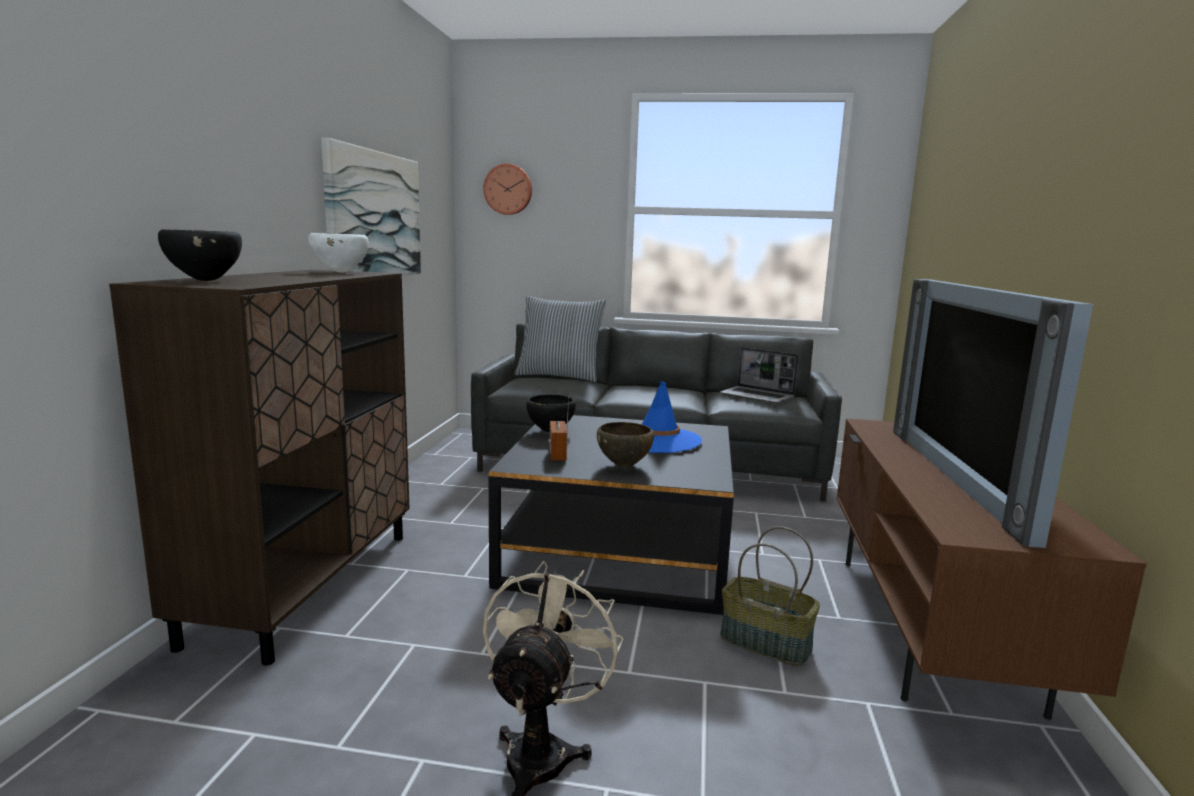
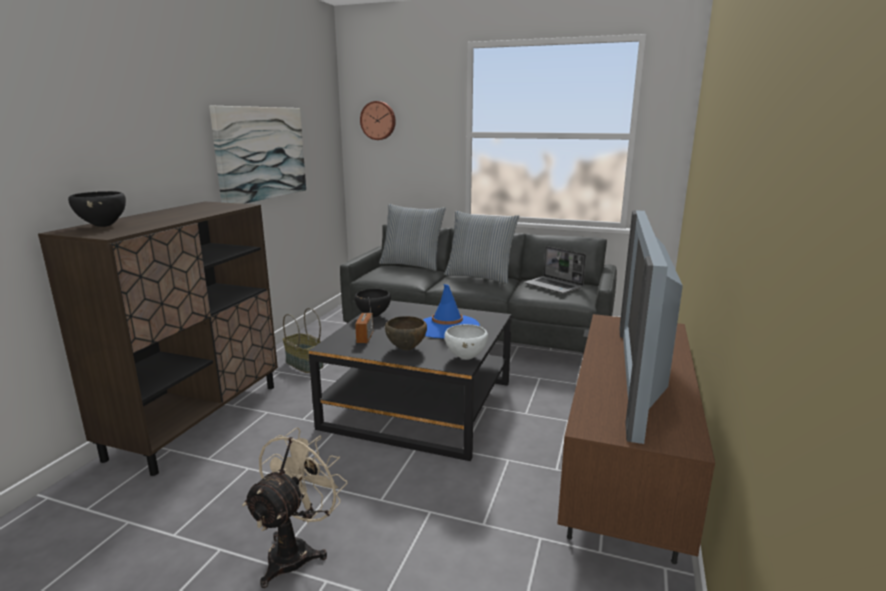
camera: 10 degrees right, 5 degrees up
(341, 272) = (216, 206): white bowl -> white bowl (466, 358)
(657, 388) = (480, 277): none -> pillow
(764, 643) = (488, 485): basket -> basket (303, 364)

